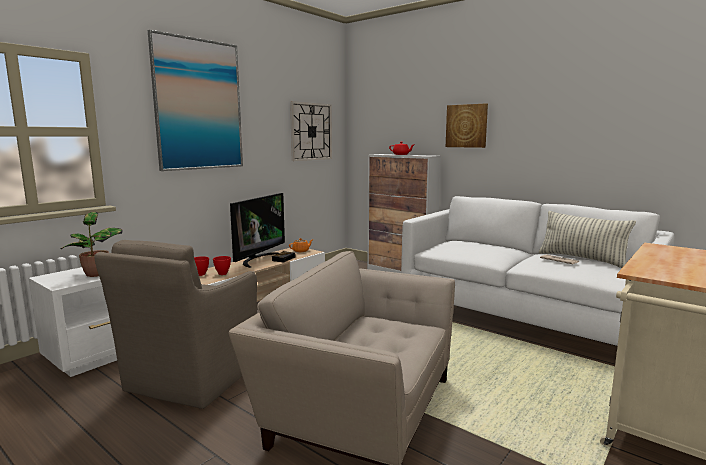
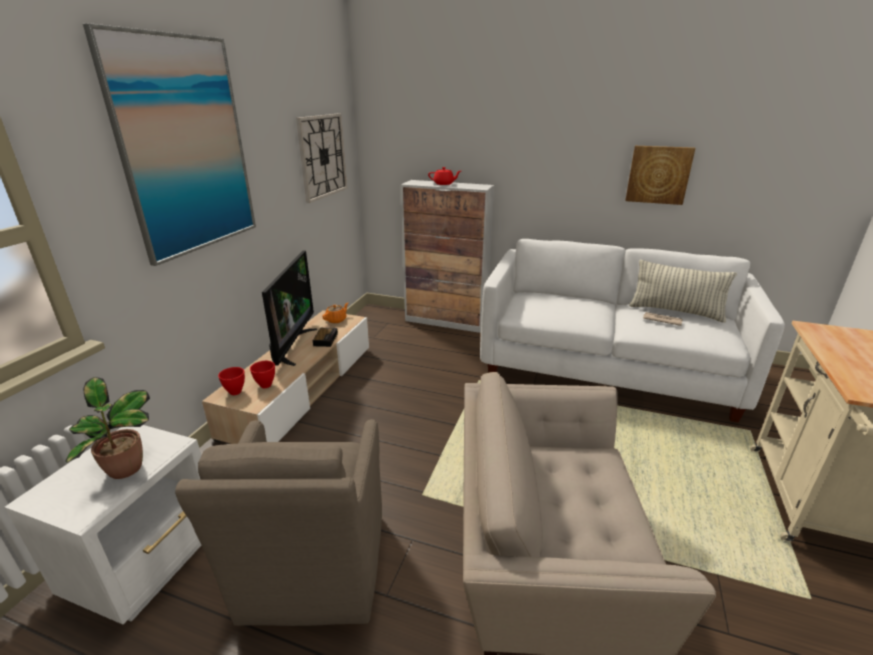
camera: 20 degrees left, 15 degrees up
(466, 126) = (528, 149): picture -> picture (658, 175)

